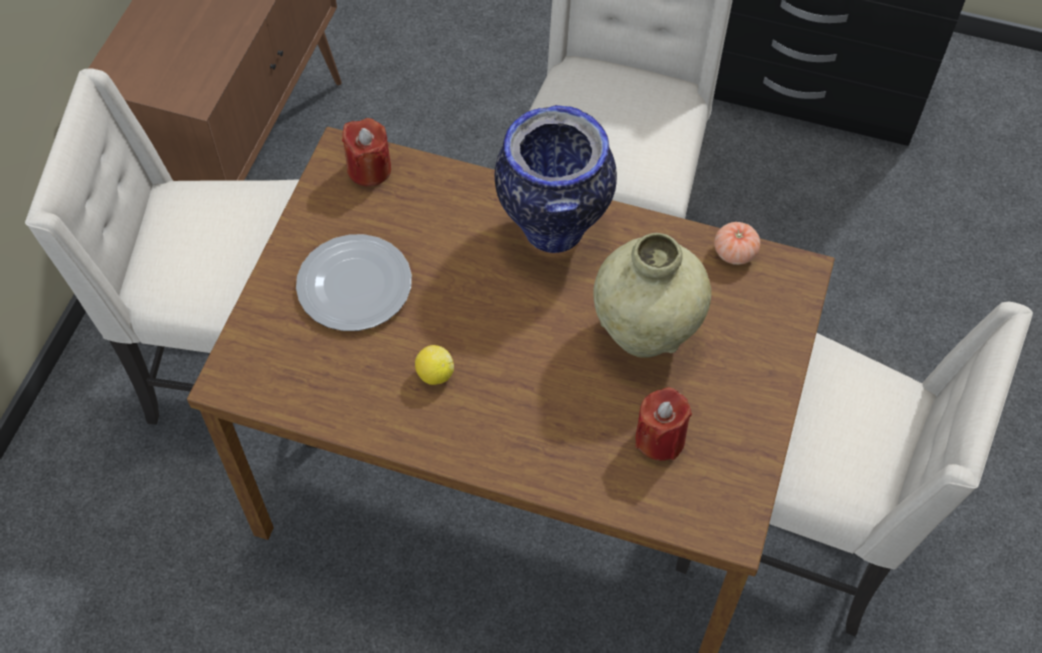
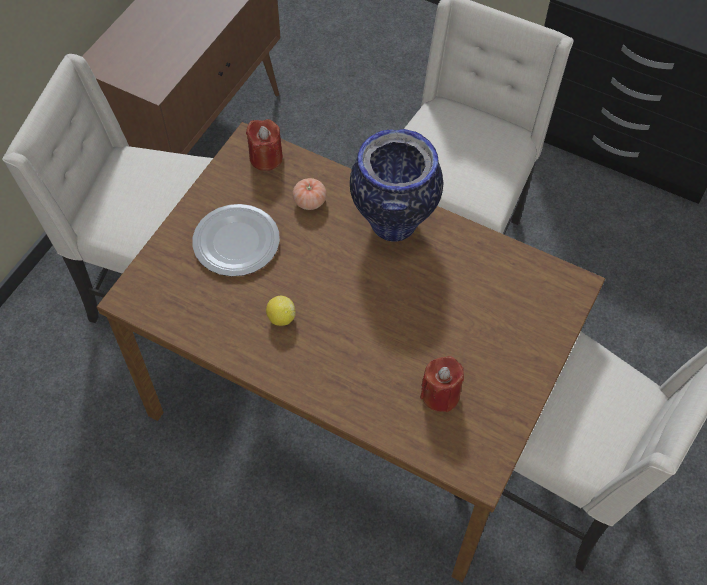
camera: 10 degrees right, 0 degrees up
(646, 332) = (447, 312): beige vase -> none
(735, 252) = (528, 262): tomato -> tomato (309, 201)

